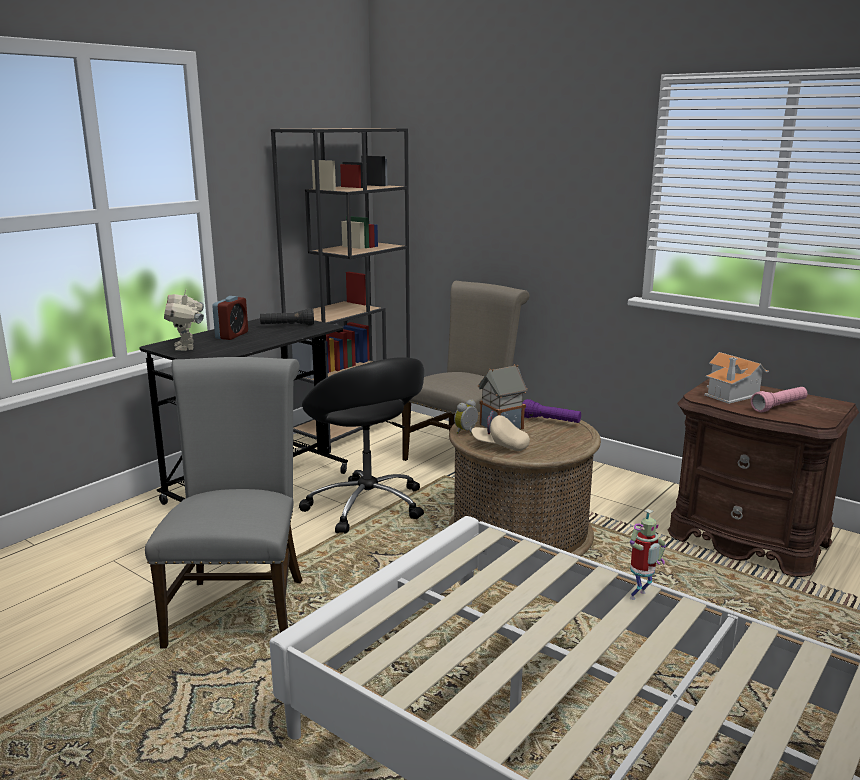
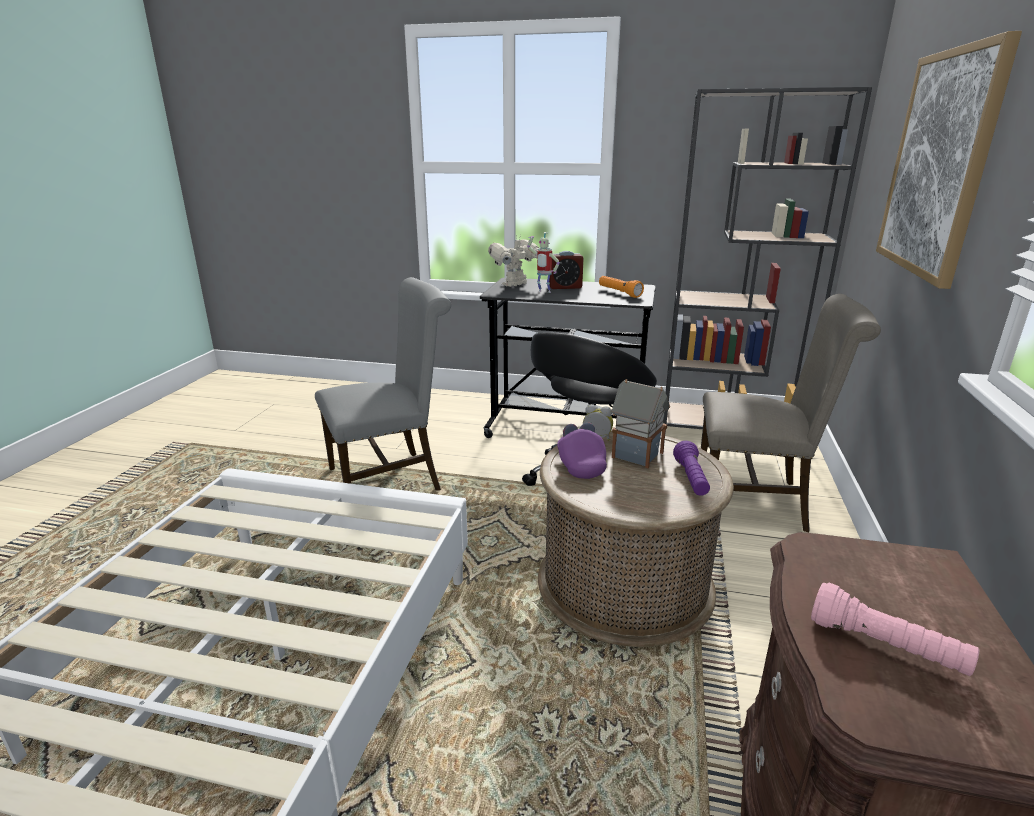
camera: 65 degrees right, 5 degrees up
(287, 326) = (619, 293): black flashlight -> orange flashlight
(500, 446) = (580, 464): beige cap -> purple cap
(516, 184) = (939, 164): none -> picture
(640, 597) = (340, 645): toy robot -> toy robot (543, 292)
(731, 393) = (884, 580): toy house -> none

